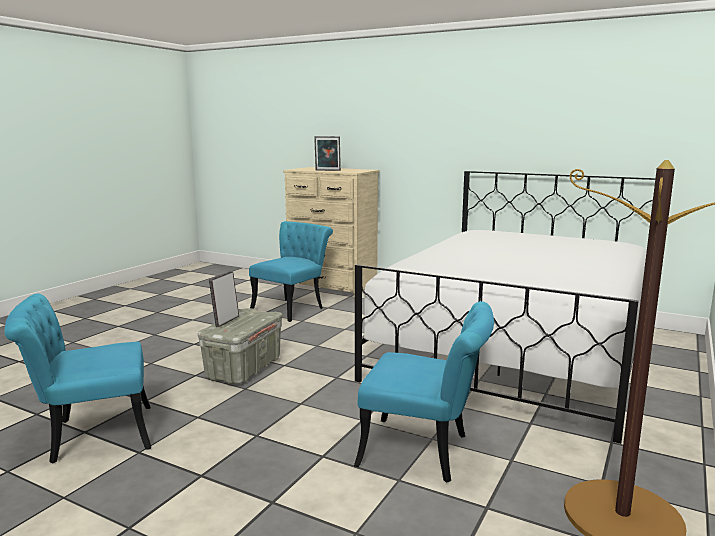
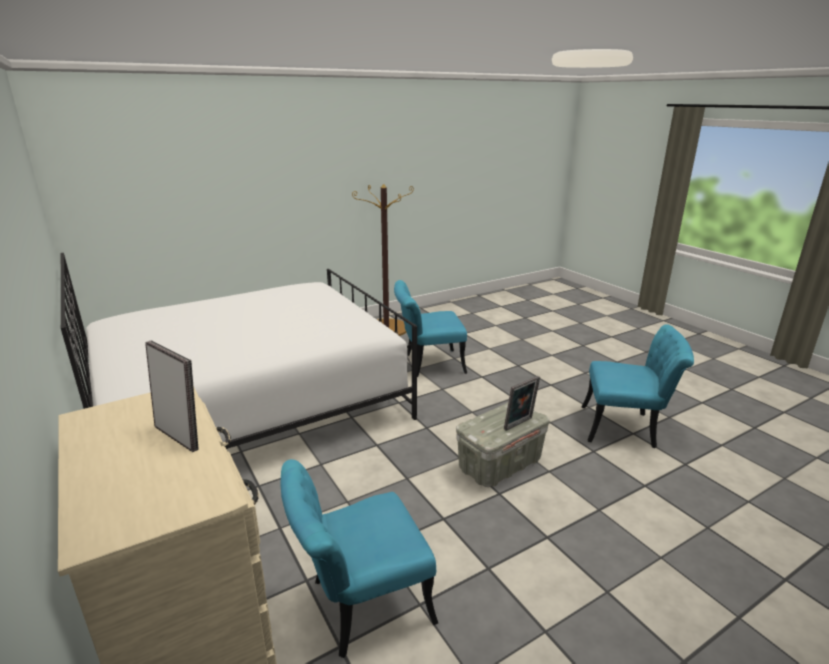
camera: 150 degrees left, 10 degrees up
(426, 452) = (427, 364): turquoise chair -> turquoise chair turned 60 degrees counterclockwise

